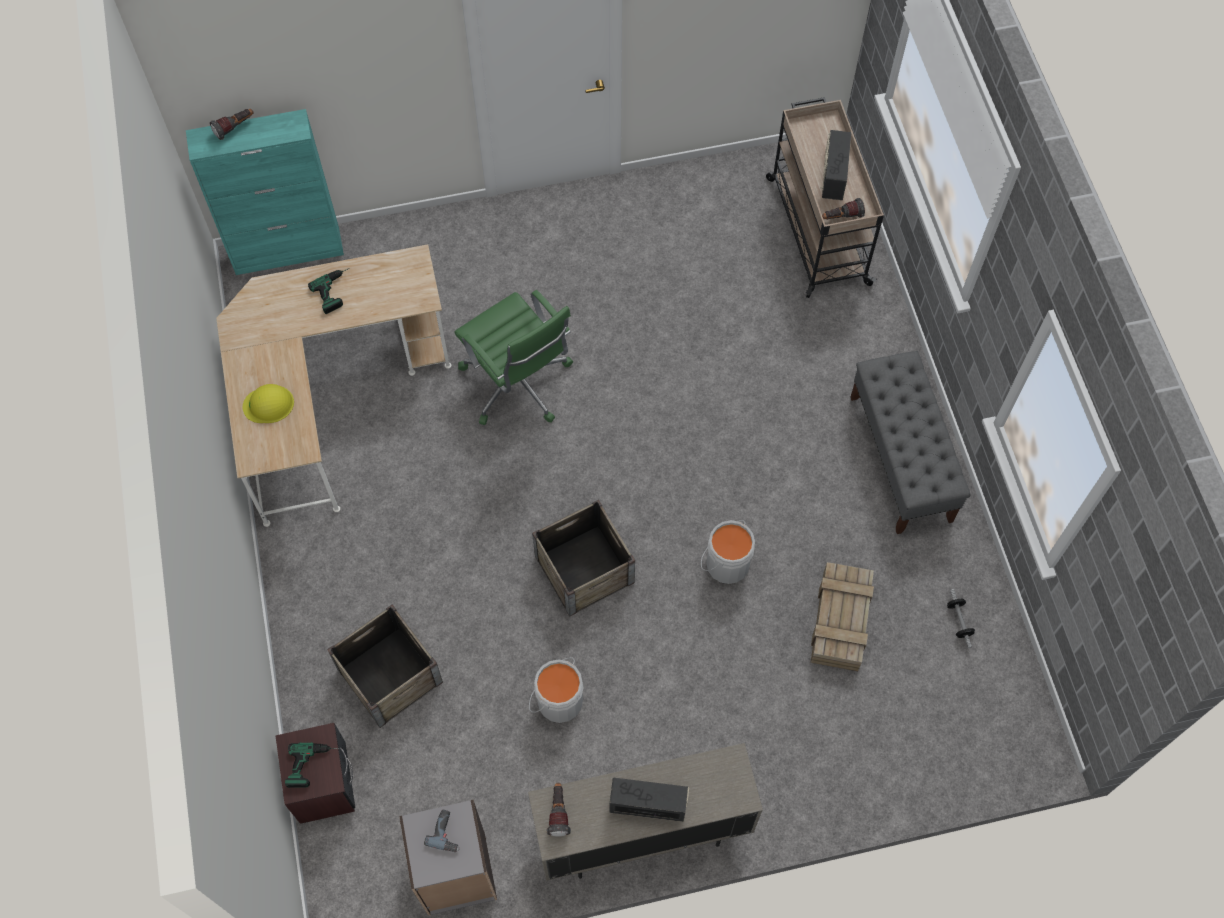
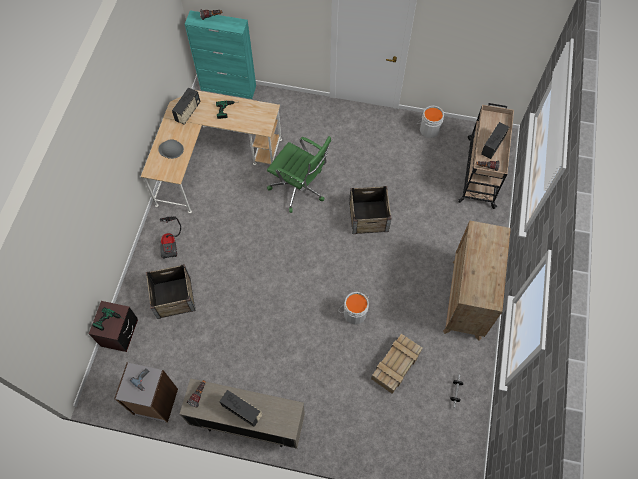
camera: 25 degrees right, 0 degrees up
(263, 323) = (188, 112): none -> radio
(269, 404) = (171, 149): yellow hard hat -> grey hard hat
(331, 578) = (171, 241): none -> vacuum cleaner
(518, 384) = (299, 188): green office chair -> green office chair turned 45 degrees counterclockwise
(558, 699) = (242, 342): grey bucket -> grey bucket (429, 129)
(584, 570) = (286, 287): crate -> crate (368, 217)
(900, 459) = (466, 299): grey bench -> brown dresser

